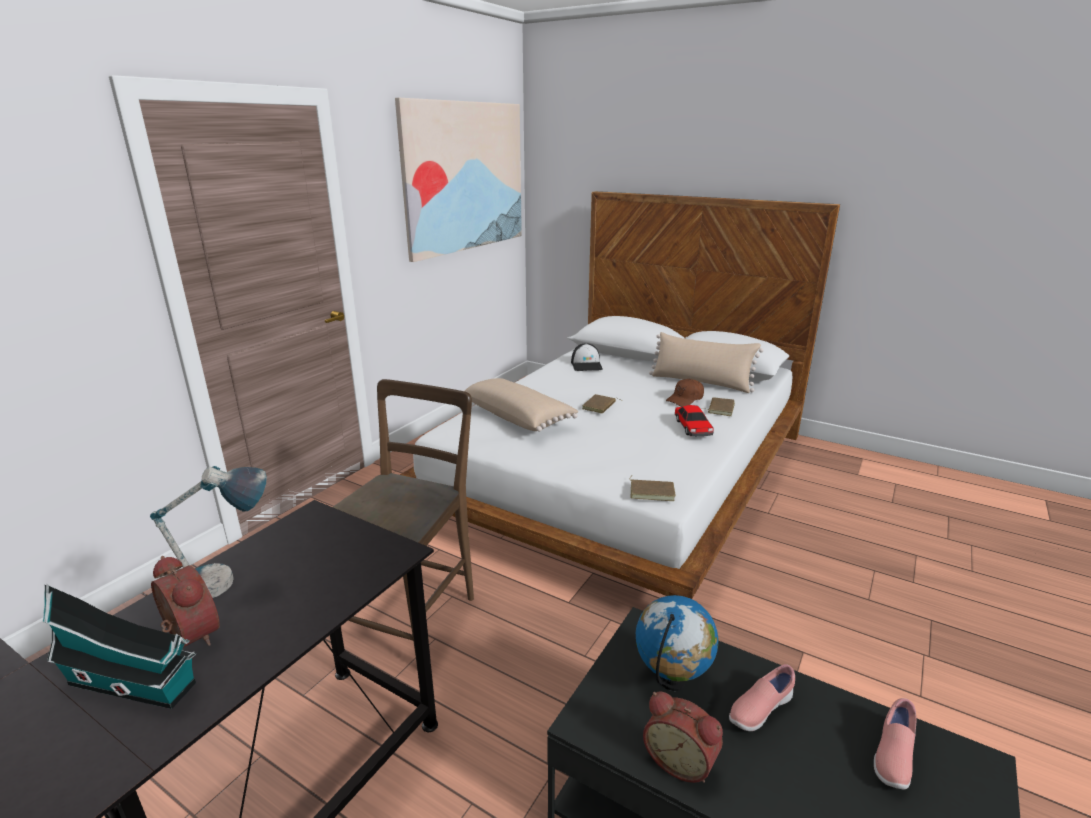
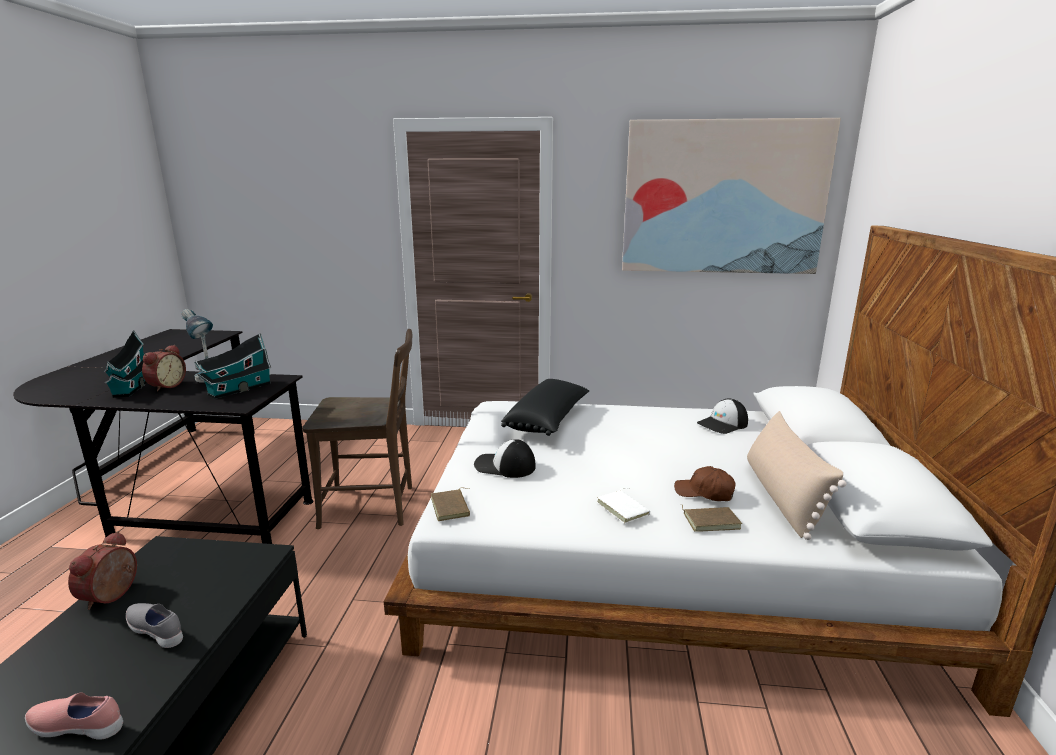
camera: 65 degrees right, 5 degrees down
(317, 555) = (237, 390): none -> toy house
(518, 417) = (549, 420): beige pillow -> black pillow
(593, 455) = (504, 466): none -> cap
(600, 406) = (615, 448): brown book -> none
(671, 682) = (197, 579): globe -> none
(693, 428) = (624, 508): toy car -> white book
(759, 709) = (157, 631): pink shoe -> grey shoe

